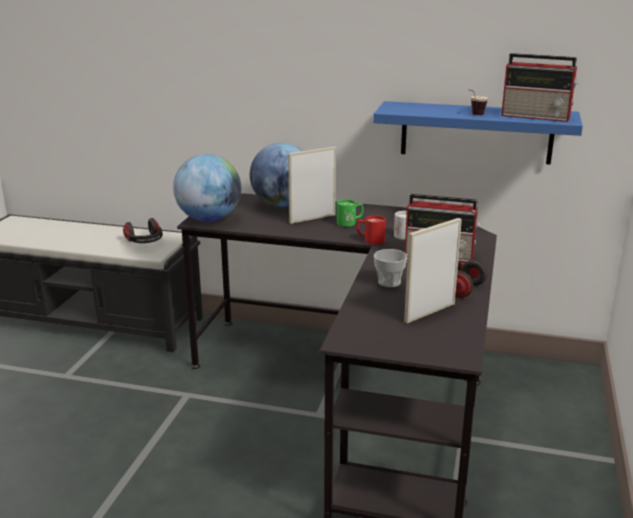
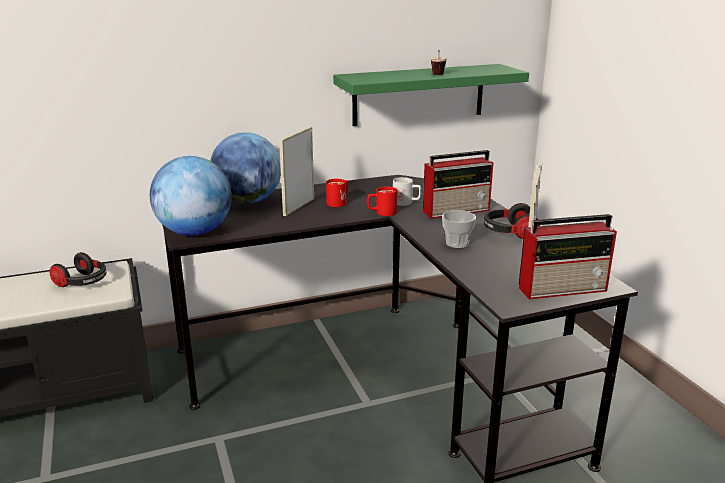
camera: 35 degrees left, 0 degrees up
(350, 222) = (339, 202): green mug -> red mug
(476, 132) = (419, 94): blue shelf -> green shelf
(537, 116) = (484, 70): radio -> radio (564, 288)

